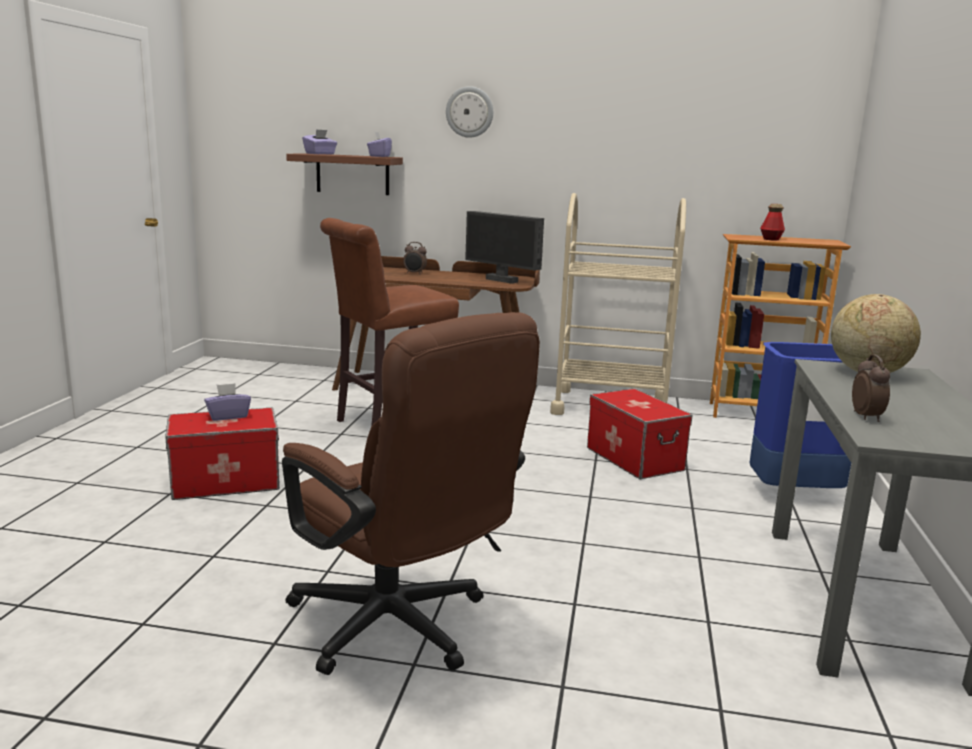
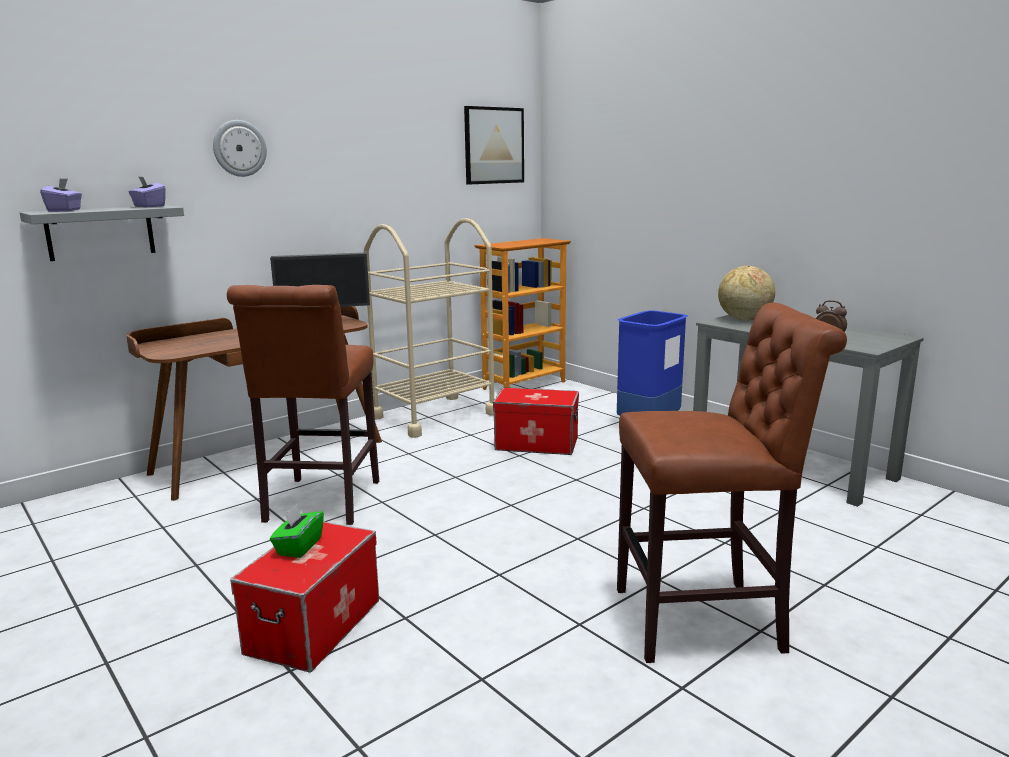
camera: 50 degrees left, 0 degrees up
(228, 416) = (299, 547): purple tissue box -> green tissue box
(352, 174) = (100, 232): brown shelf -> grey shelf
(400, 630) = (707, 620): brown office chair -> brown stool
(414, 273) = (226, 337): alarm clock -> none
(771, 239) = (519, 244): bottle -> none
(778, 119) = (494, 145): none -> picture

